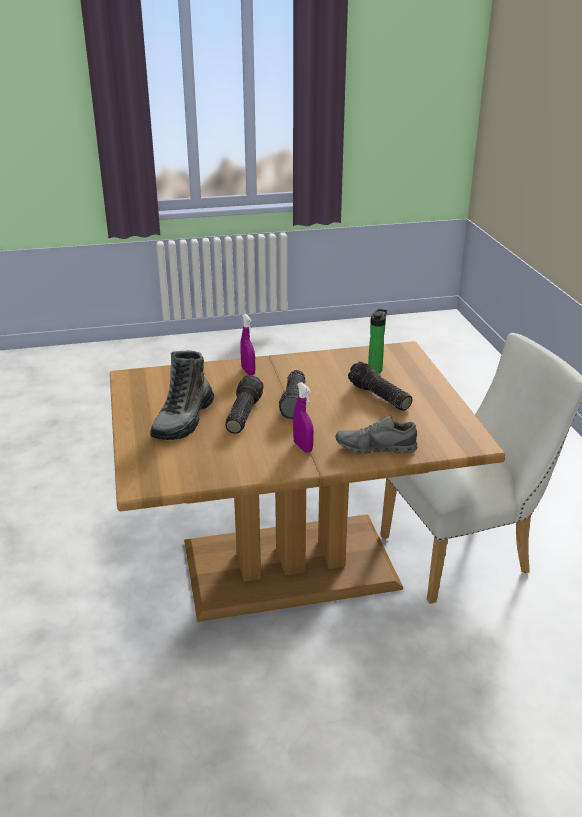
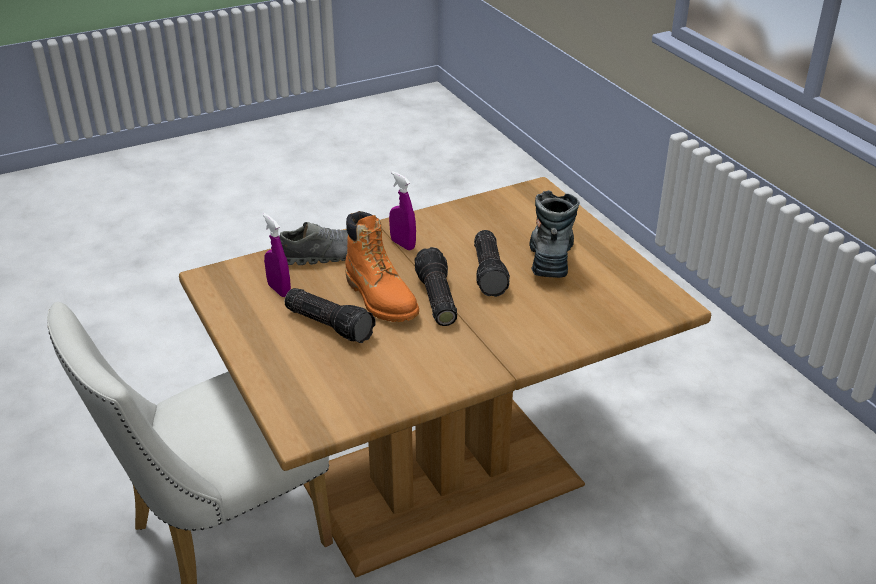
camera: 165 degrees right, 5 degrees up
(248, 371) = (524, 339): purple spray bottle -> purple spray bottle (279, 290)
(336, 408) = (381, 298): none -> orange boot
(376, 369) = (342, 375): bottle -> none

